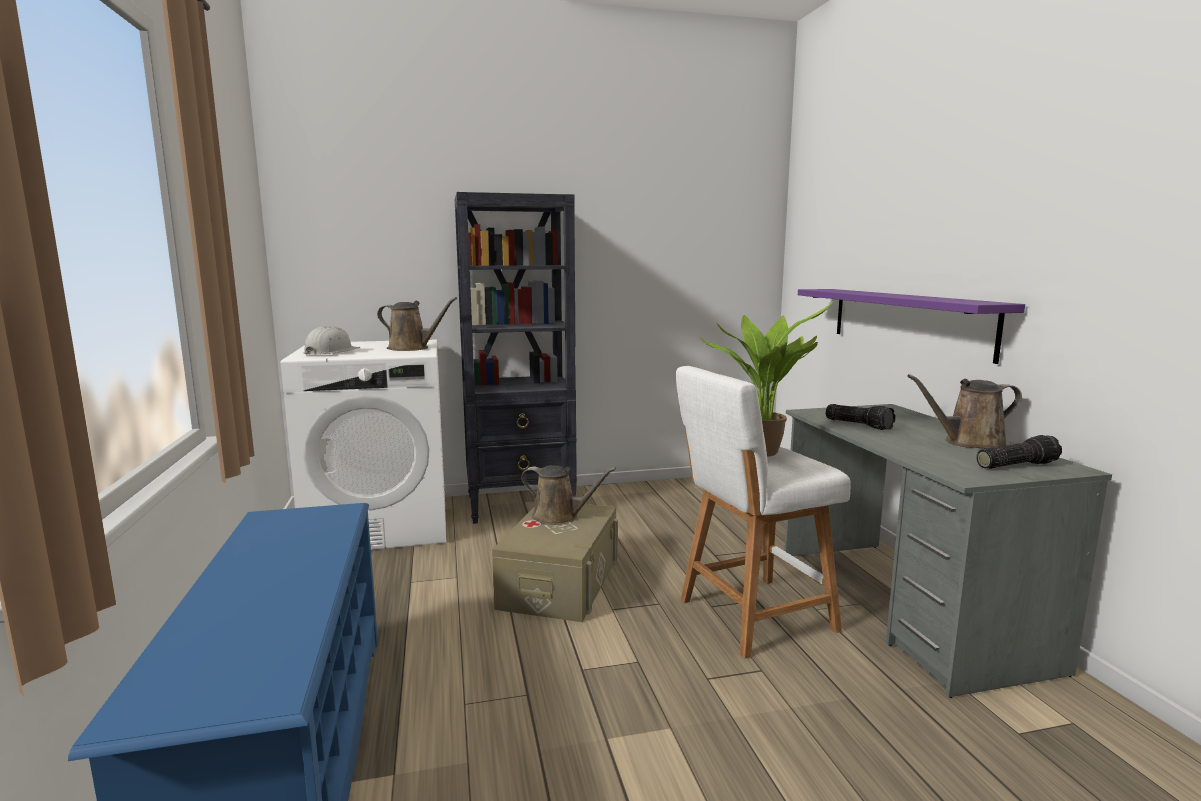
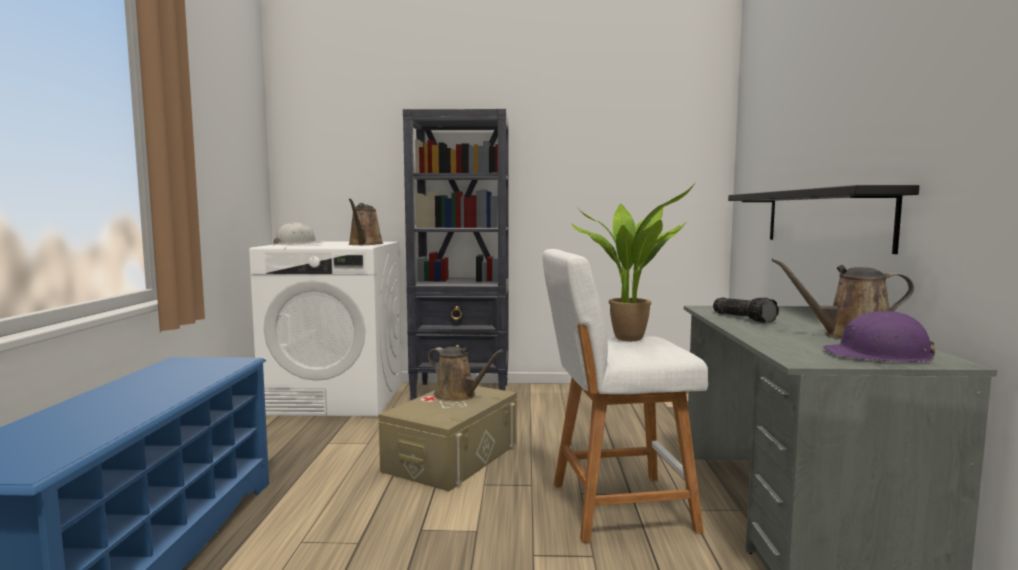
camera: 15 degrees right, 5 degrees down
(412, 348) = (364, 244): brown watering can -> brown watering can turned 60 degrees clockwise
(907, 320) = (823, 218): purple shelf -> black shelf
(1015, 465) = (879, 355): flashlight -> purple hard hat

